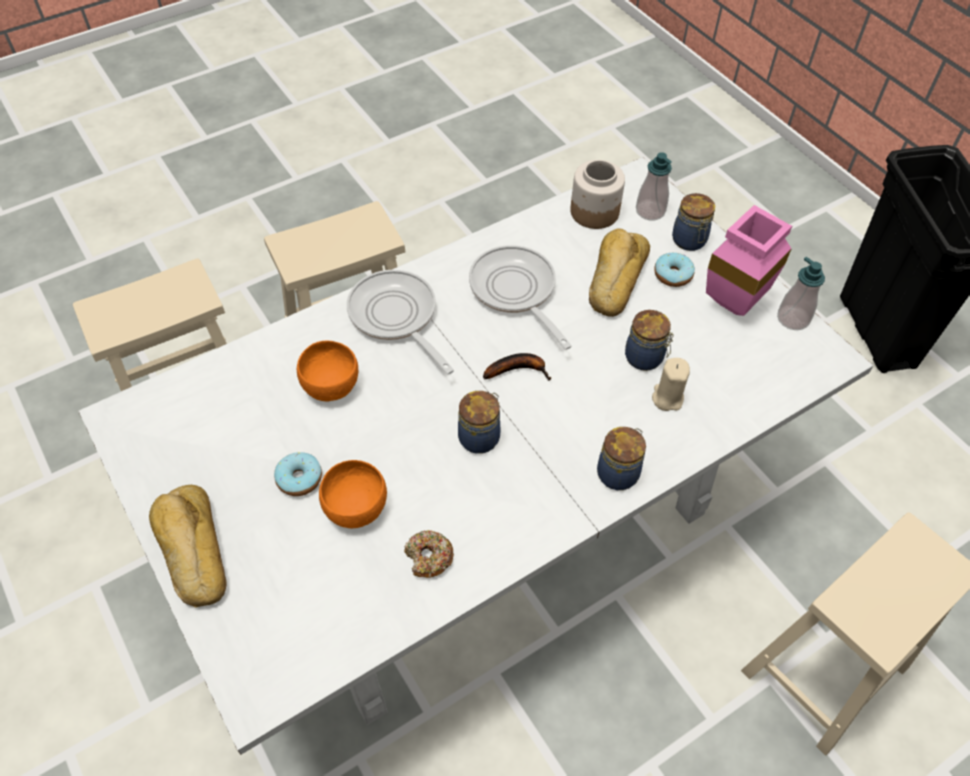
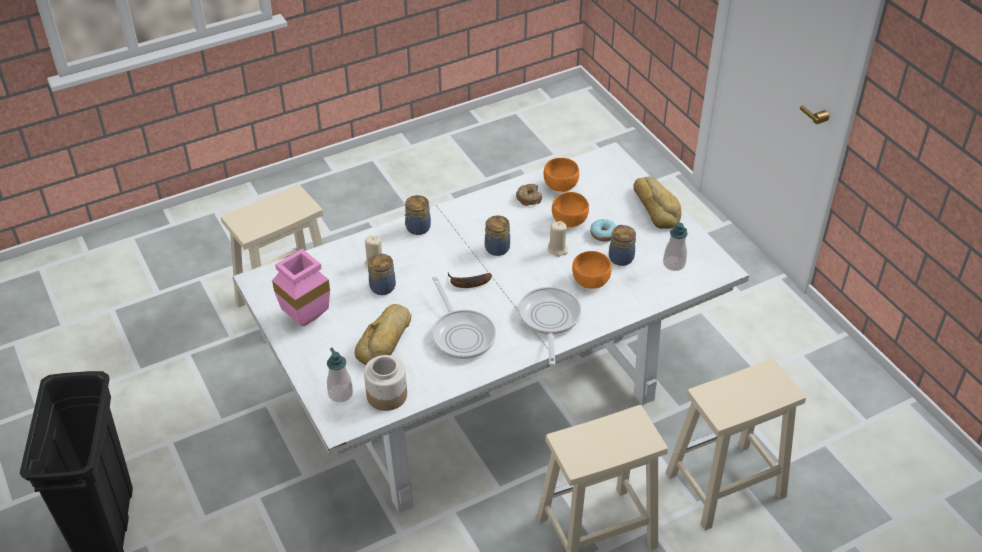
camera: 175 degrees left, 10 degrees down
(367, 597) = (560, 185): none -> orange bowl
(379, 442) = (557, 249): none -> beige candle
(396, 317) = (549, 320): frying pan -> frying pan turned 150 degrees counterclockwise
(673, 275) = (342, 340): donut -> none
(689, 241) = (319, 366): jar -> jar (620, 257)
(793, 319) = (269, 306): soap dispenser -> soap dispenser (674, 264)

